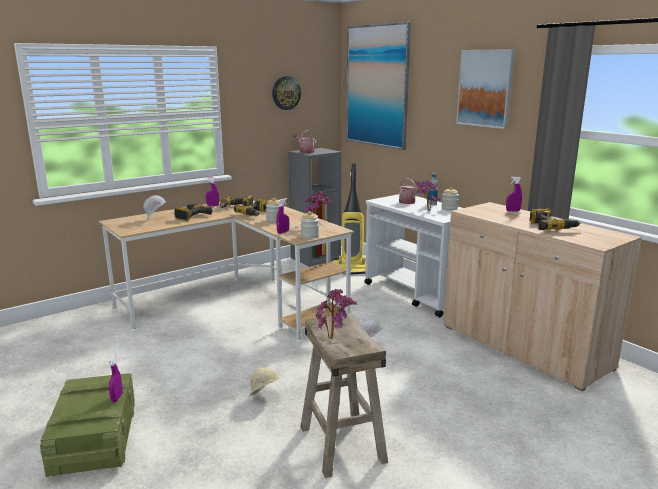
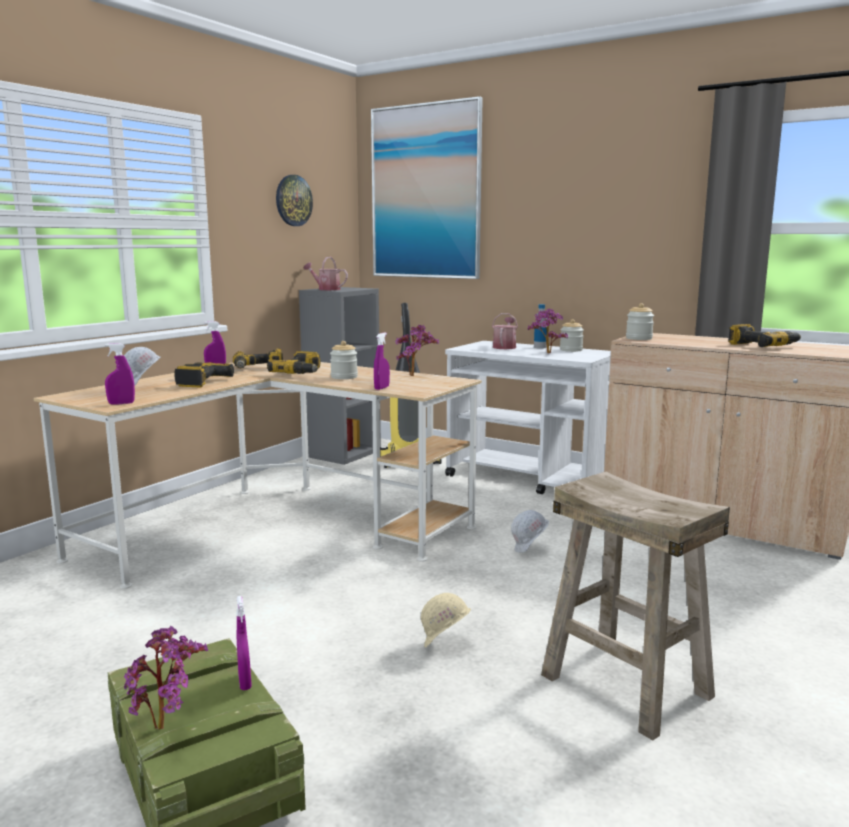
camera: 20 degrees left, 5 degrees down
(310, 235) = (428, 388): jar -> jar (639, 338)
(334, 338) = (631, 505): potted plant -> potted plant (168, 727)
(485, 88) = (611, 180): picture -> none
(512, 211) = (685, 337): purple spray bottle -> purple spray bottle (121, 403)

